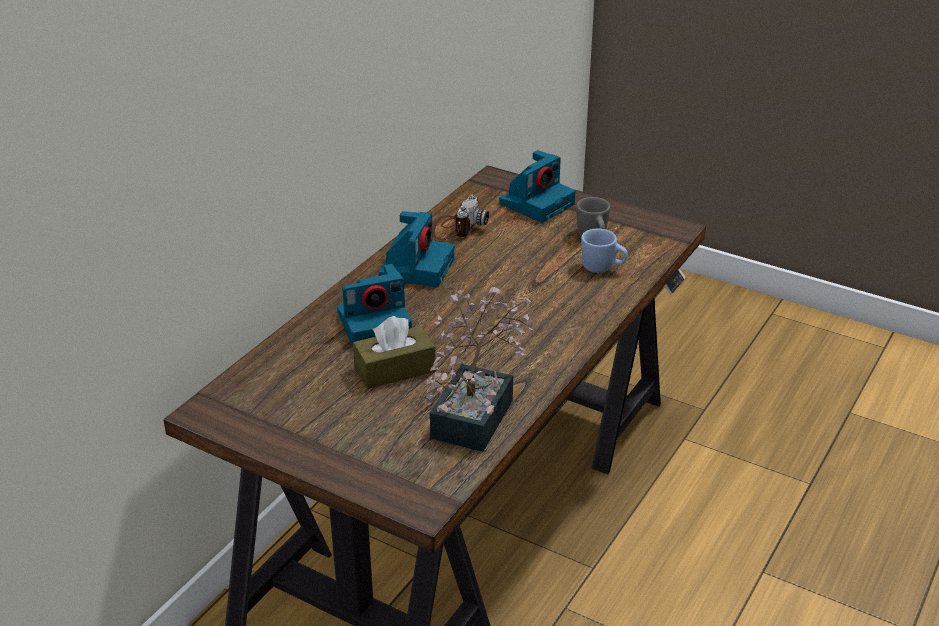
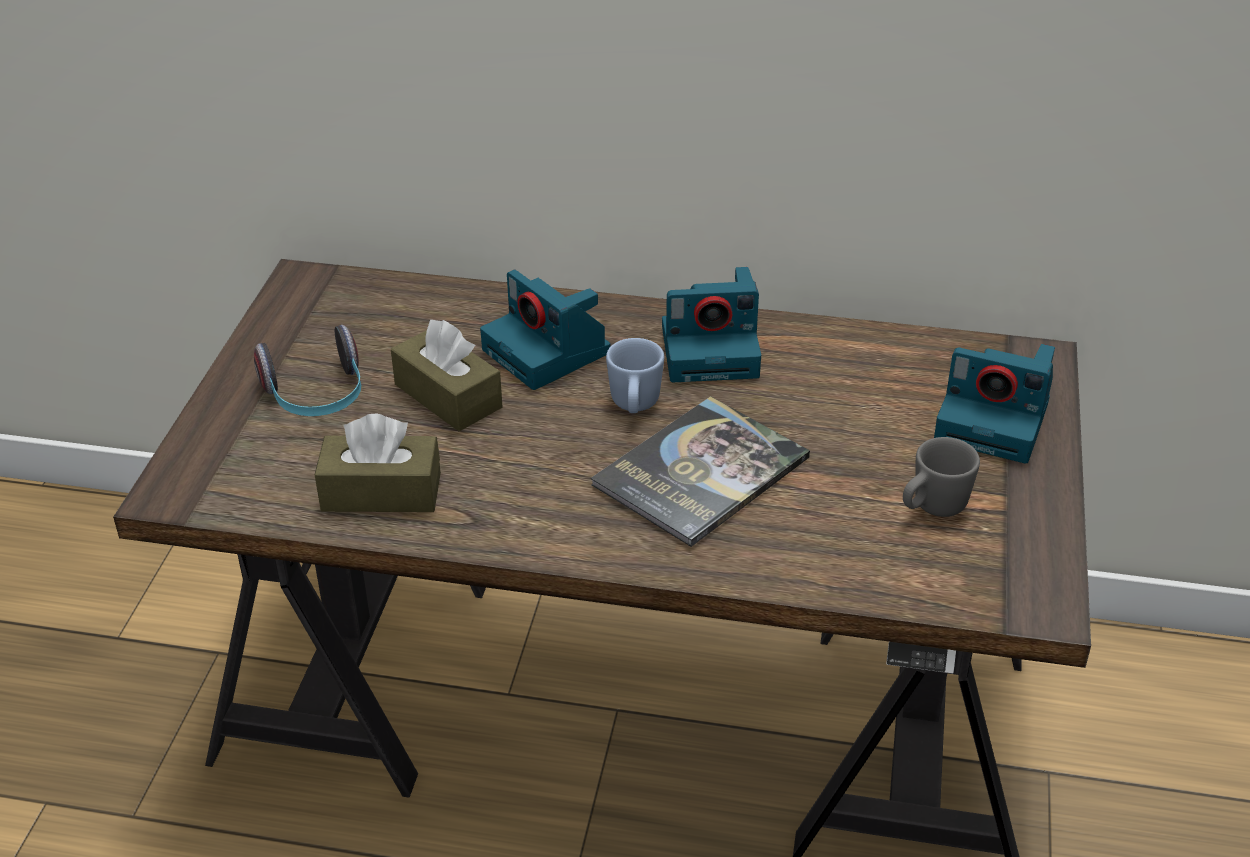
camera: 70 degrees right, 5 degrees up
(357, 424) = (317, 397): none -> headphones
(457, 227) = (851, 359): camera -> none
(477, 412) = (381, 492): potted plant -> brown tissue box
(526, 296) = (701, 472): none -> book
(602, 268) = (838, 538): blue mug -> blue mug (634, 406)

